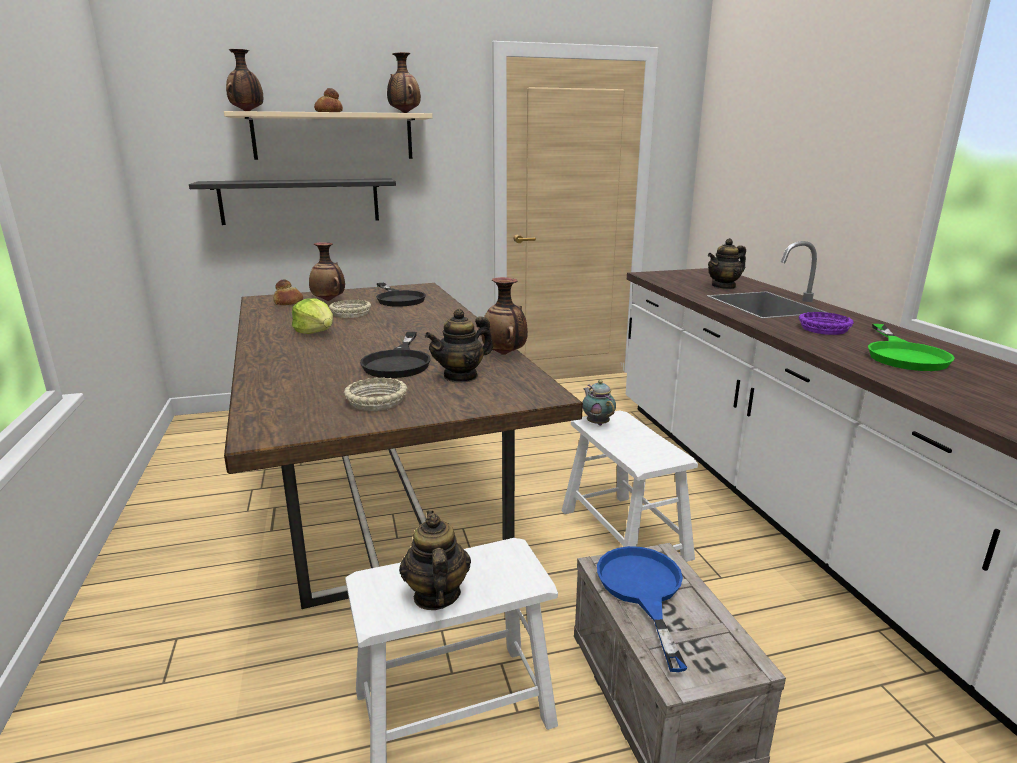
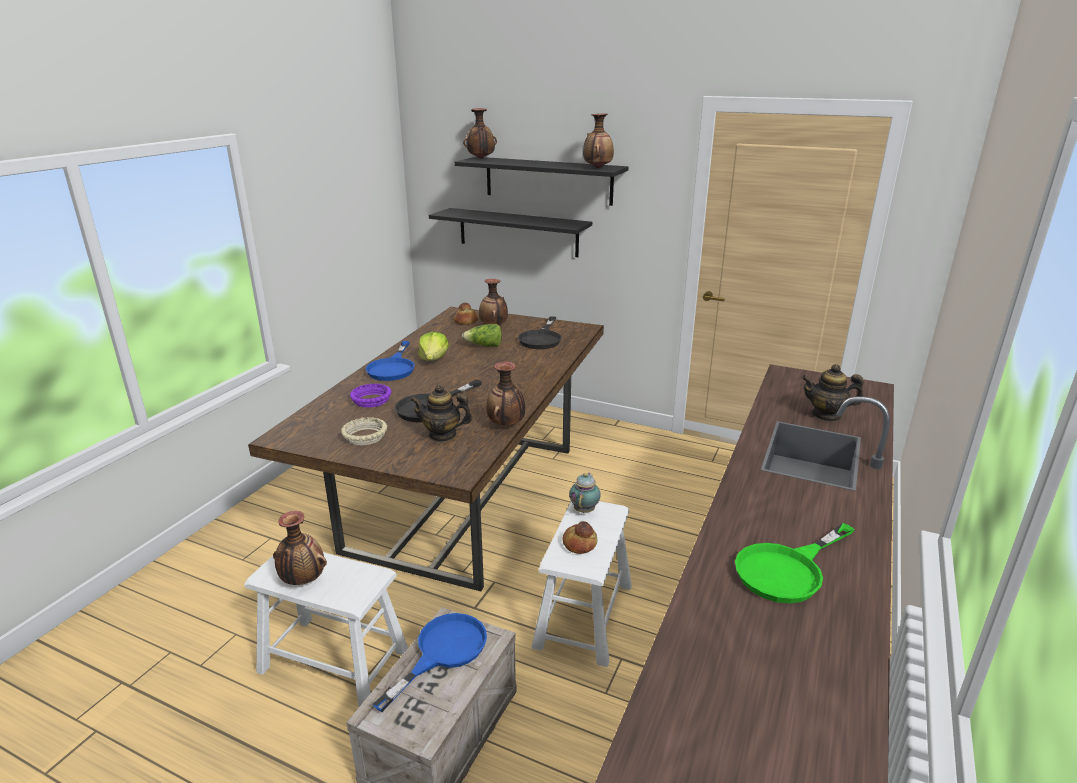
camera: 40 degrees right, 5 degrees up
(280, 347) = (393, 367): none -> blue frying pan
(328, 112) = (535, 163): bread -> bread (579, 543)
(333, 136) = (548, 180): beige shelf -> black shelf
(351, 313) = (484, 346): beige bowl -> lettuce
(436, 595) = (303, 580): teapot -> vase
(823, 329) = (790, 507): purple bowl -> purple bowl (371, 400)

